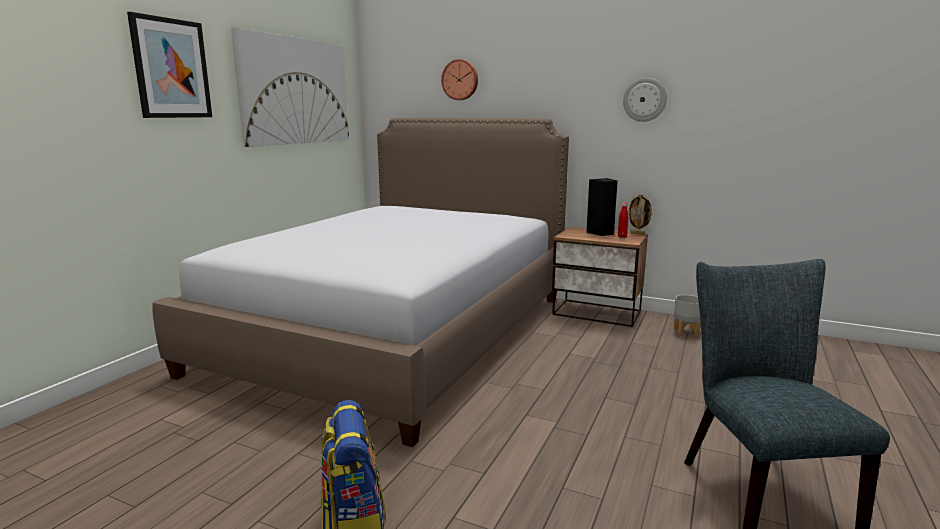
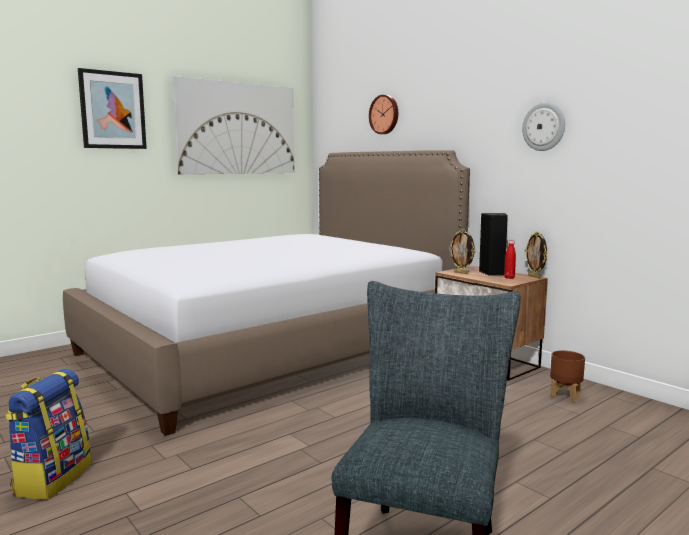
camera: 25 degrees right, 5 degrees down
(577, 235) = (461, 273): none -> picture frame
(686, 332) = (565, 396): grey planter -> brown planter

